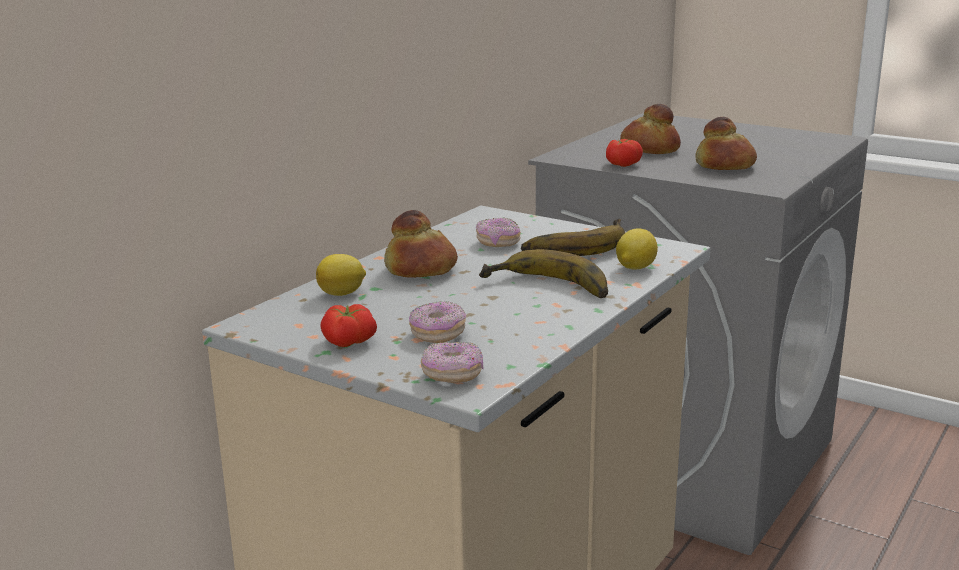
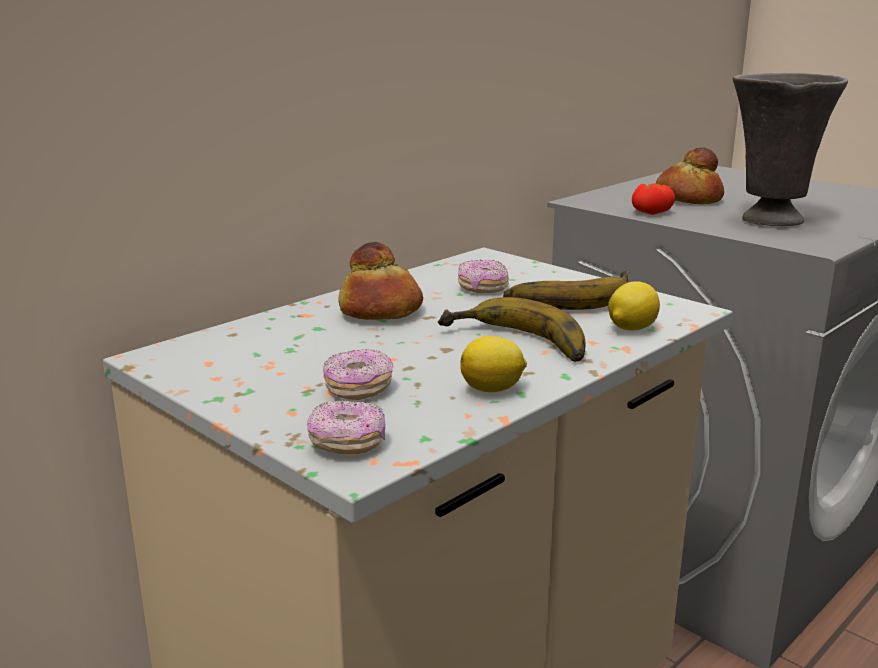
camera: 10 degrees right, 0 degrees up
(342, 293) = (279, 331): lemon -> lemon (493, 389)
(347, 343) = (249, 389): tomato -> none
(724, 166) = (769, 221): bread -> grey vase

